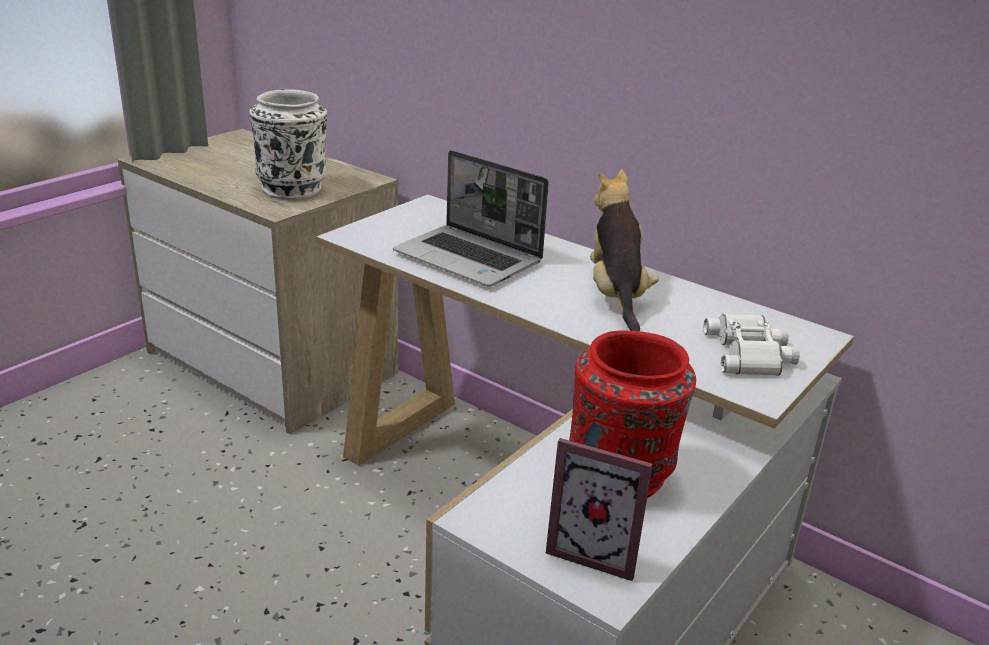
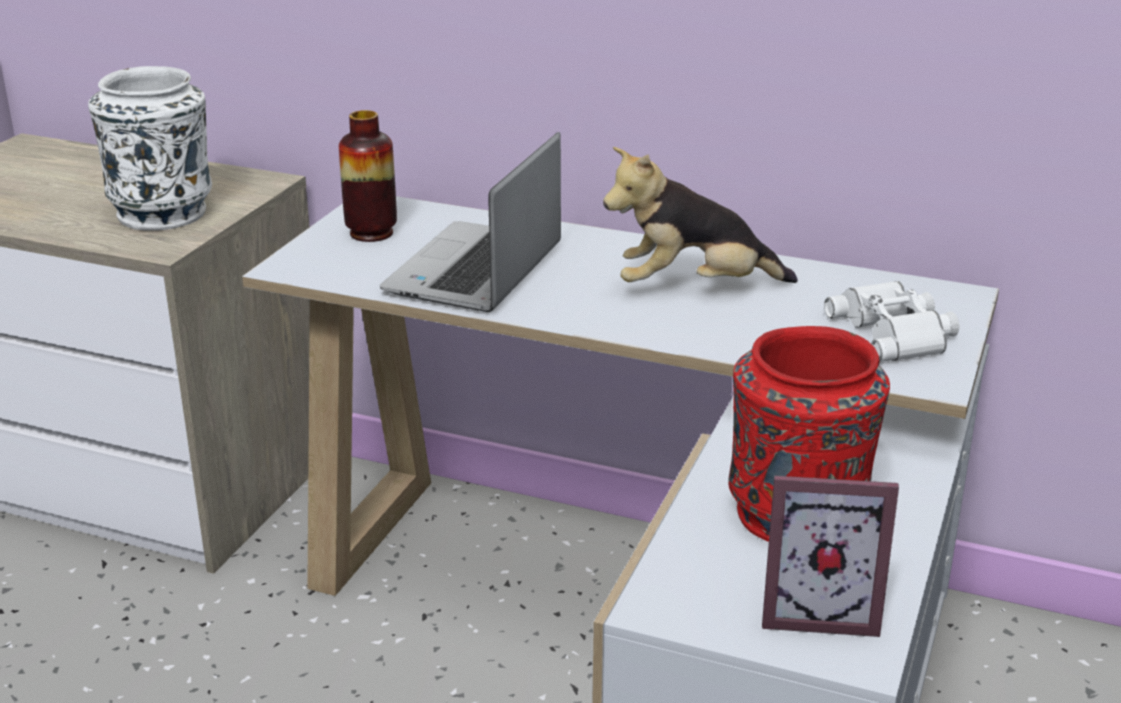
camera: 15 degrees left, 0 degrees up
(417, 222) = (371, 233): none -> vase
(470, 258) = (476, 271): laptop -> laptop turned 90 degrees clockwise
(616, 295) = (693, 288): plush toy -> plush toy turned 75 degrees counterclockwise

